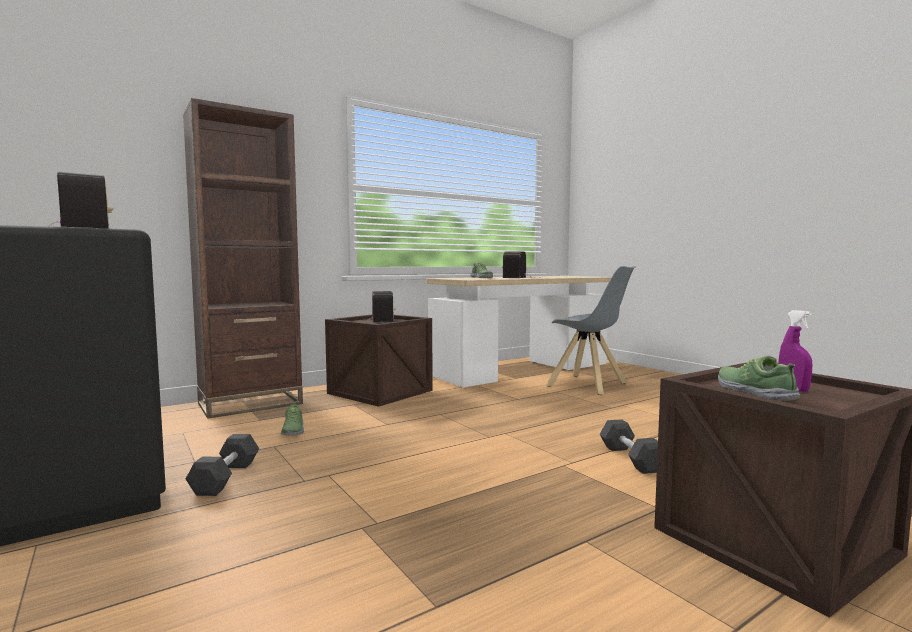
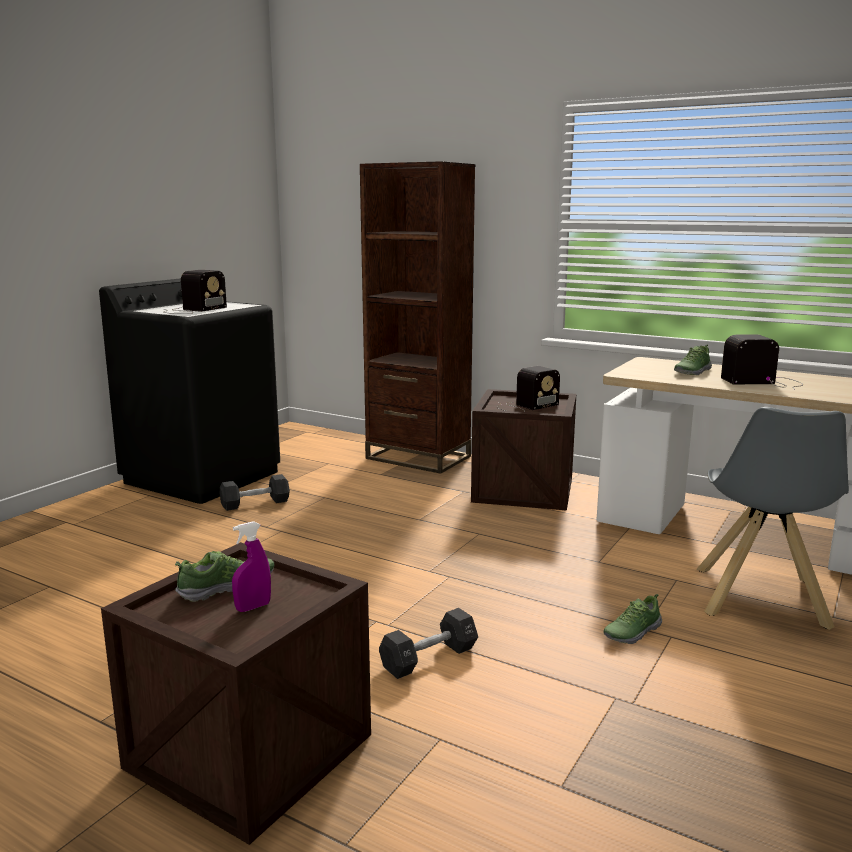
camera: 65 degrees right, 10 degrees up
(292, 430) = (365, 492): shoe -> shoe (631, 632)

